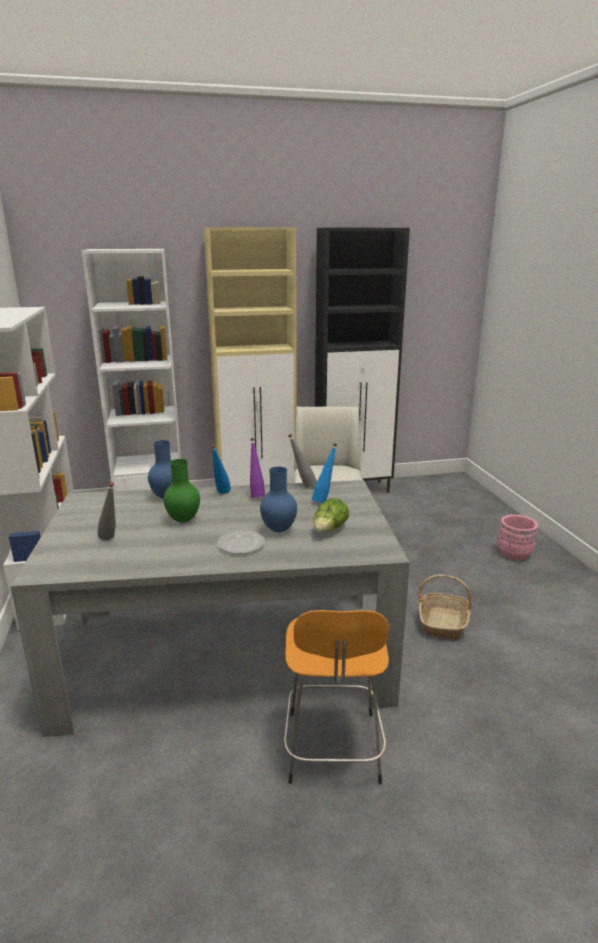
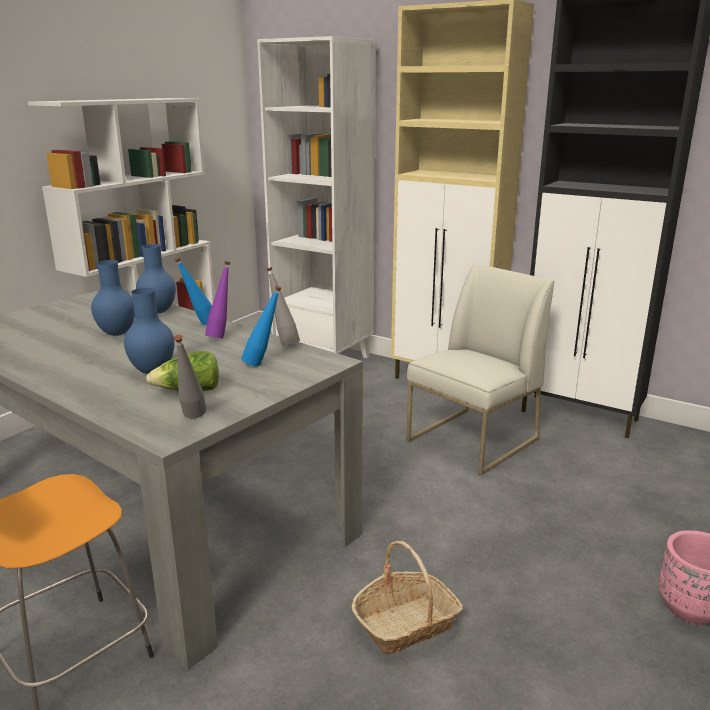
camera: 45 degrees right, 0 degrees up
(111, 540) = (39, 328): grey bottle -> grey bottle (192, 420)
(183, 520) = (116, 334): green vase -> blue vase
(241, 545) = (93, 370): plate -> none

